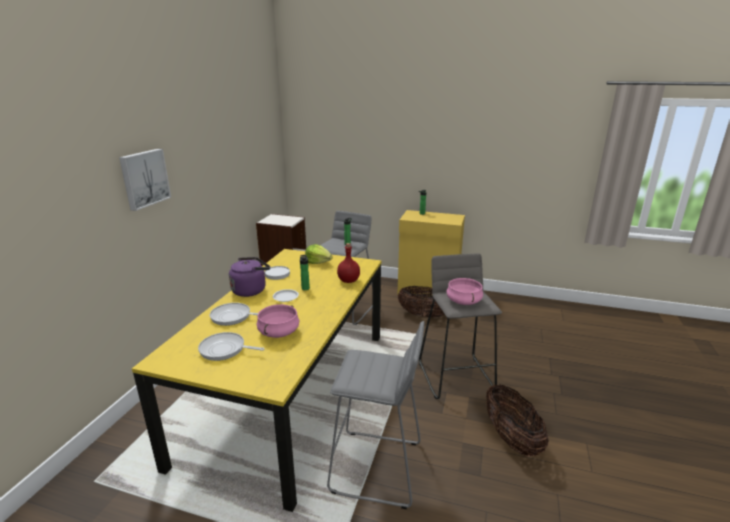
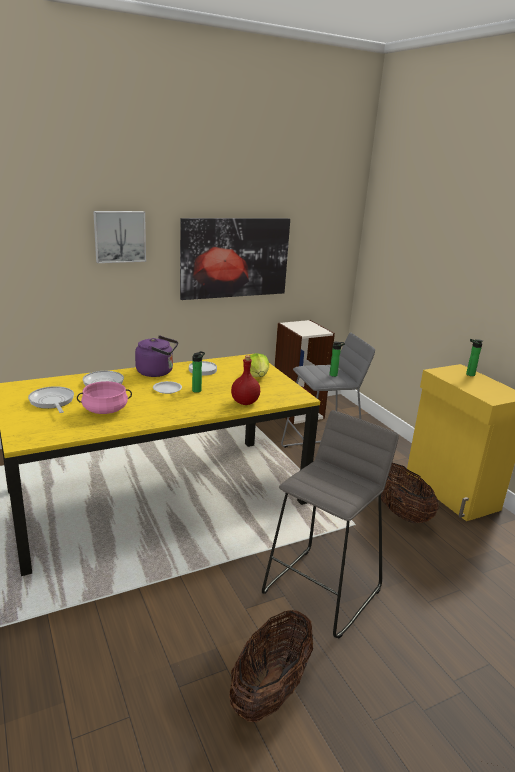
camera: 45 degrees right, 0 degrees up
(223, 176) = (235, 257): none -> picture
(376, 468) = (116, 600): grey stool -> none
(464, 301) = (324, 482): pink cooking pot -> none

